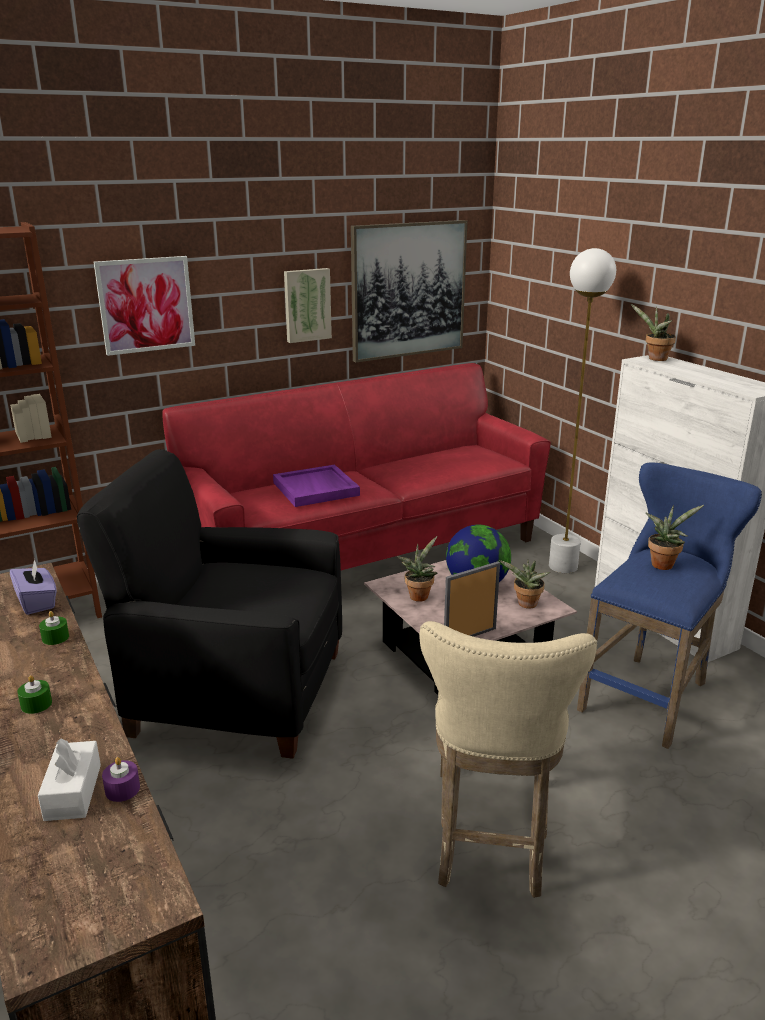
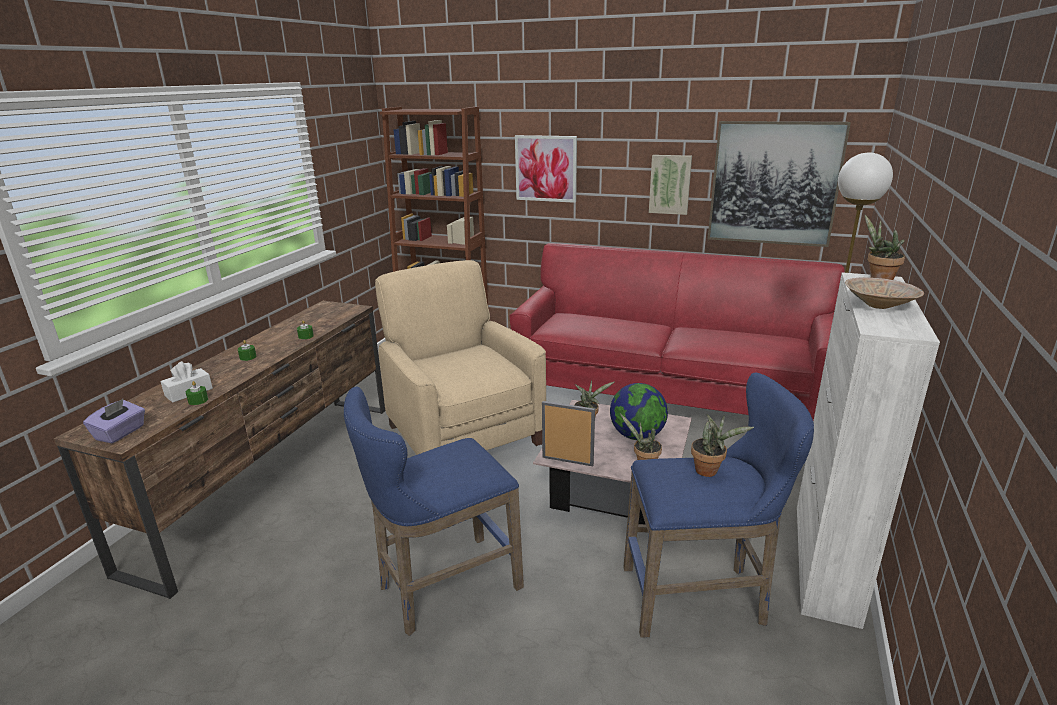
camera: 50 degrees right, 0 degrees up
(37, 602) = (332, 320): purple tissue box -> purple tissue box (120, 433)
(122, 789) = (198, 400): purple candle -> green candle
(235, 691) = (463, 433): black armchair -> beige armchair
(316, 489) = (607, 326): purple tray -> none
(490, 837) = (442, 588): beige stool -> blue stool
(710, 376) = (880, 306): none -> beige bowl

